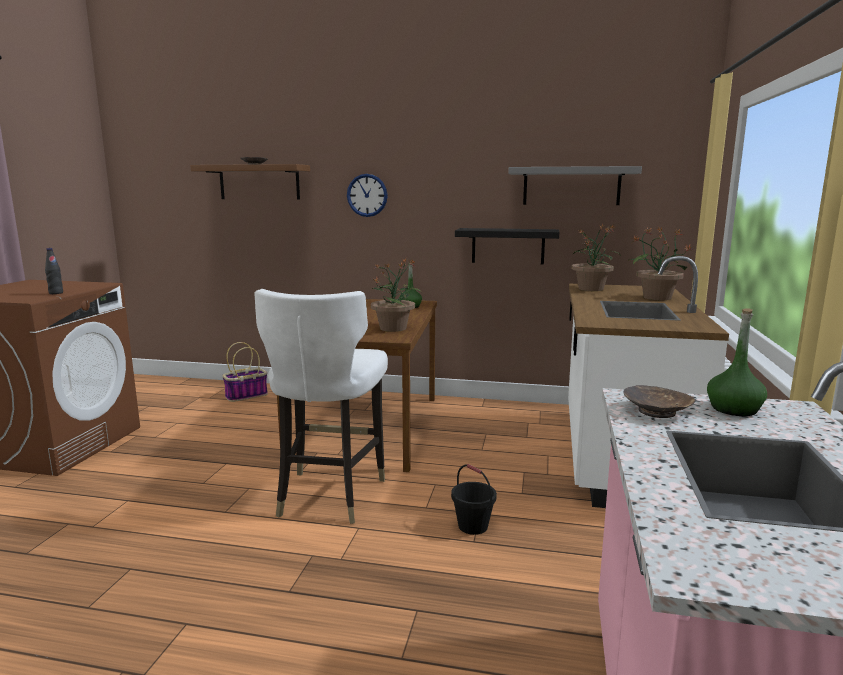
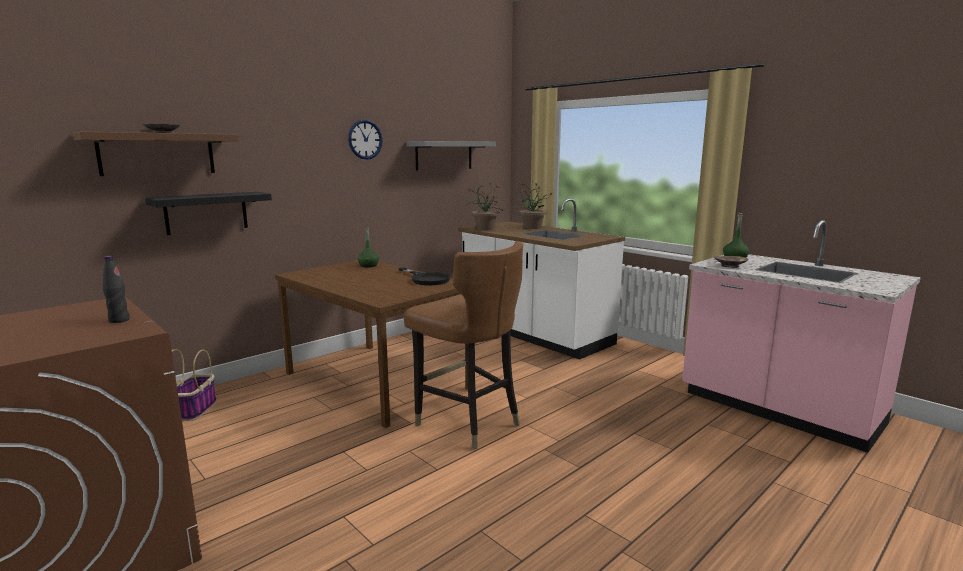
camera: 55 degrees left, 0 degrees up
(329, 495) = (468, 423): white chair -> brown chair
(367, 195) = (290, 166): wall clock -> wall clock (365, 139)
(393, 328) = (426, 279): potted plant -> black frying pan
(473, 526) = (565, 392): black bucket -> none
(508, 246) = (408, 204): black shelf -> black shelf (206, 212)

